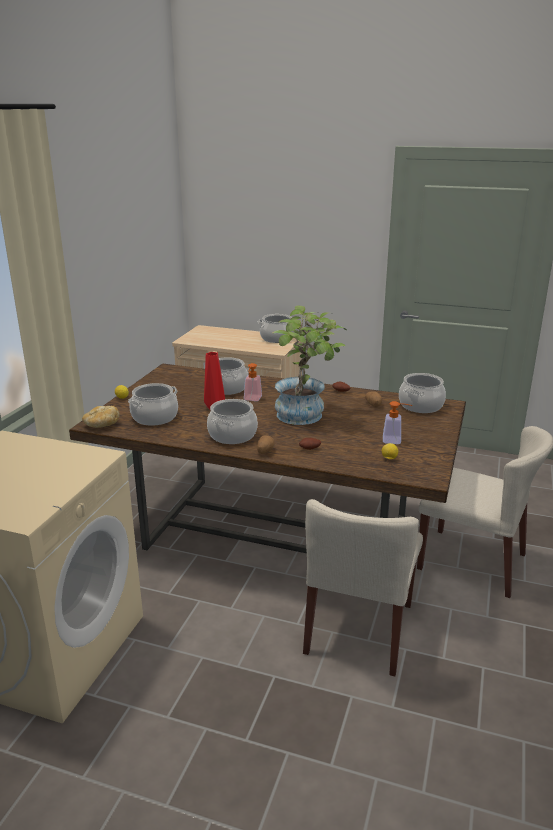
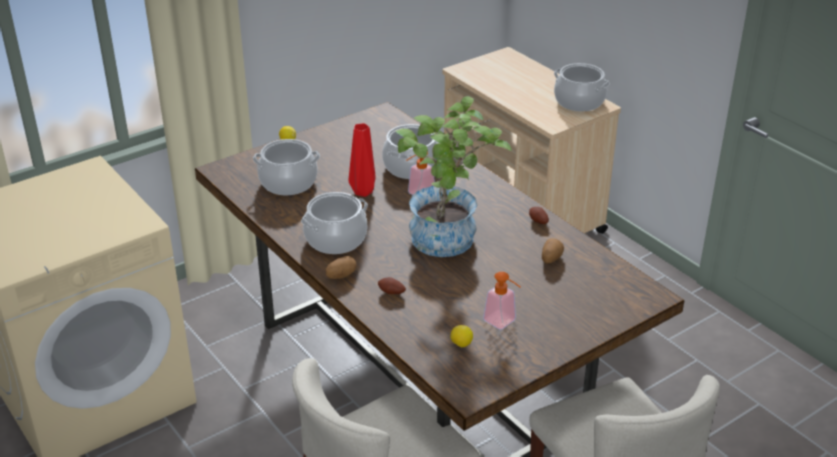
camera: 35 degrees right, 10 degrees up
(101, 425) = (228, 173): bread -> none
(421, 406) = (610, 284): cooking pot -> none

